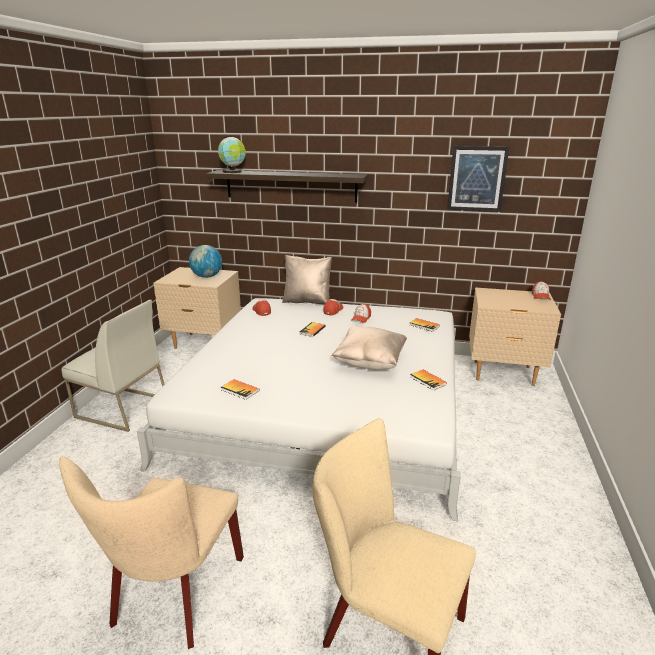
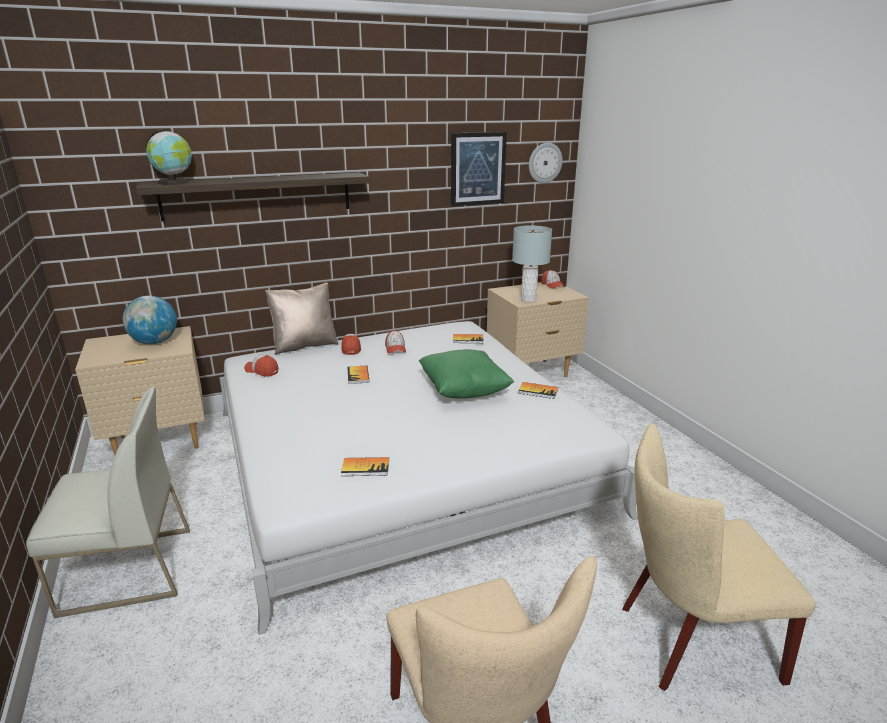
camera: 35 degrees left, 0 degrees up
(370, 362) = (464, 391): beige pillow -> green pillow
(496, 303) = (528, 299): none -> grey table lamp
(551, 178) = (544, 162): none -> wall clock

